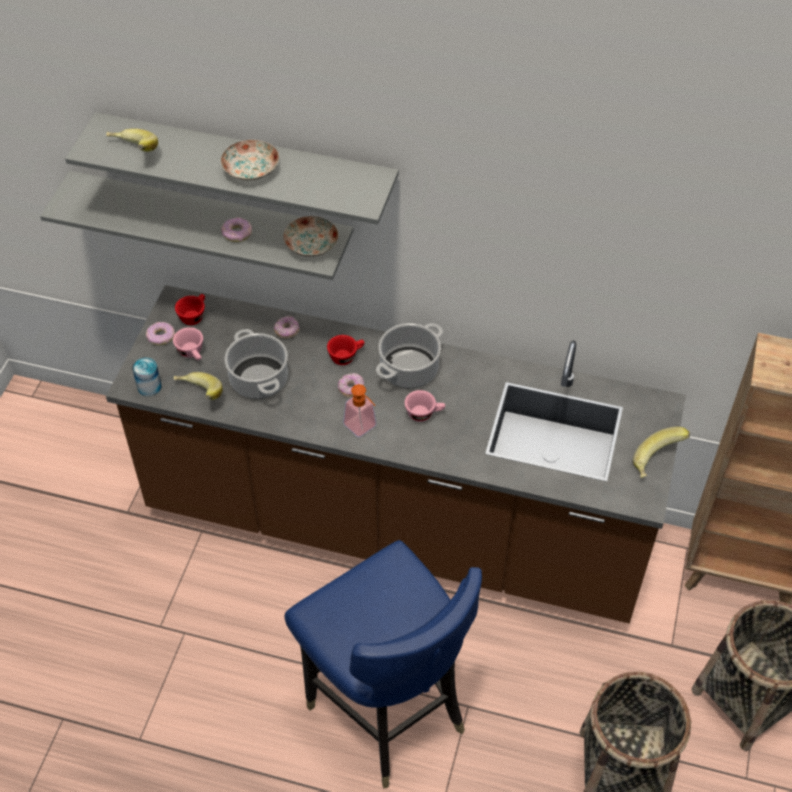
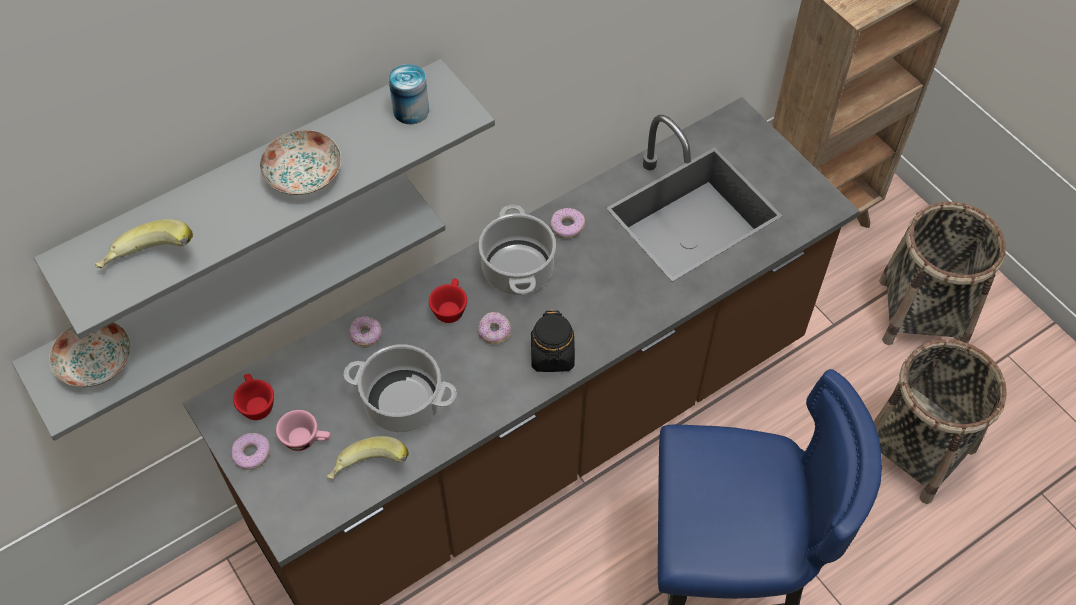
camera: 50 degrees left, 5 degrees up
(149, 387) = (310, 510): can -> can (411, 110)
(237, 233) = (297, 266): donut -> donut (567, 226)
(310, 245) = (384, 214): plate -> plate (95, 363)
(363, 428) = (552, 355): soap dispenser -> black jar
(424, 413) = (582, 294): pink cup -> none
(658, 462) = (794, 167): banana -> none

